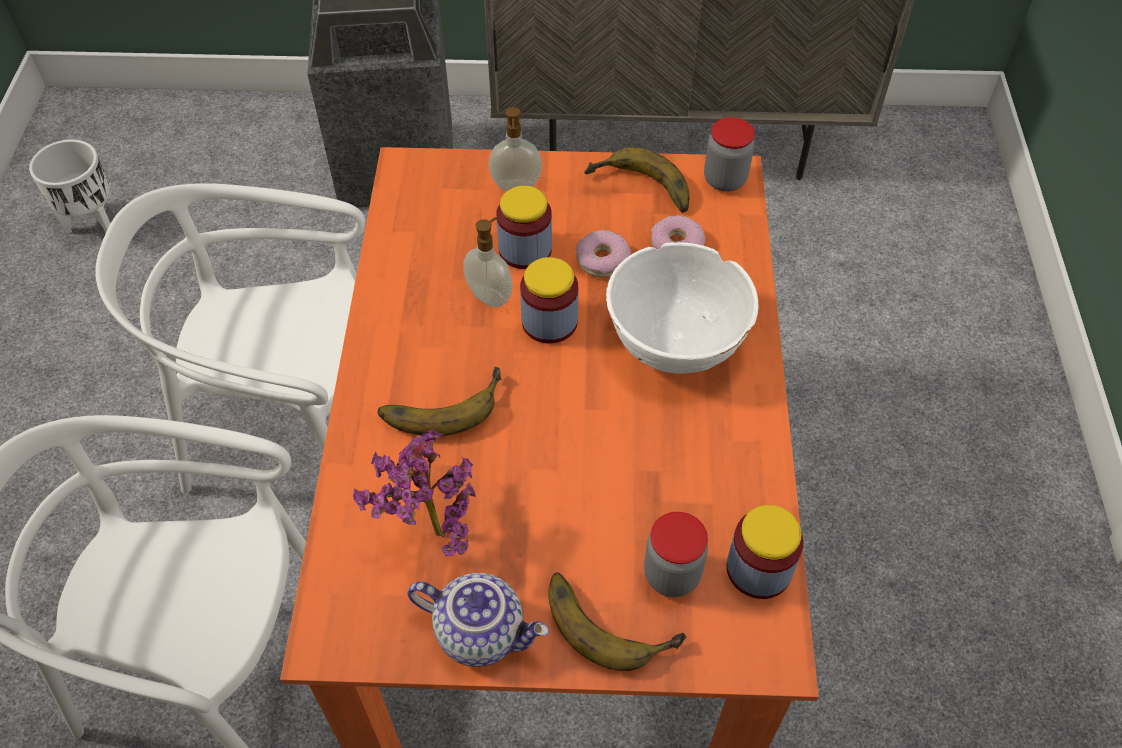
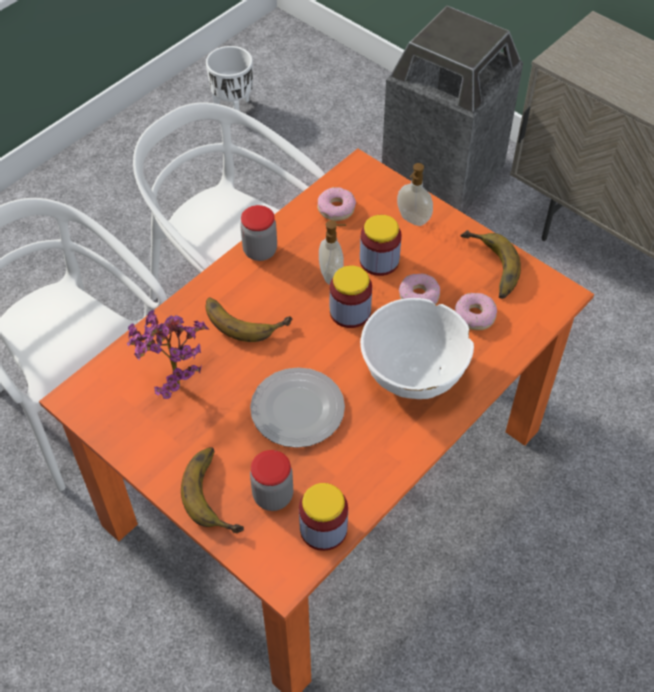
camera: 40 degrees right, 0 degrees up
(422, 223) = (336, 208): none -> donut
(482, 631) = (149, 449): teapot -> none
(600, 464) = (296, 410): none -> plate
(724, 180) = (551, 294): jar -> jar (260, 251)

